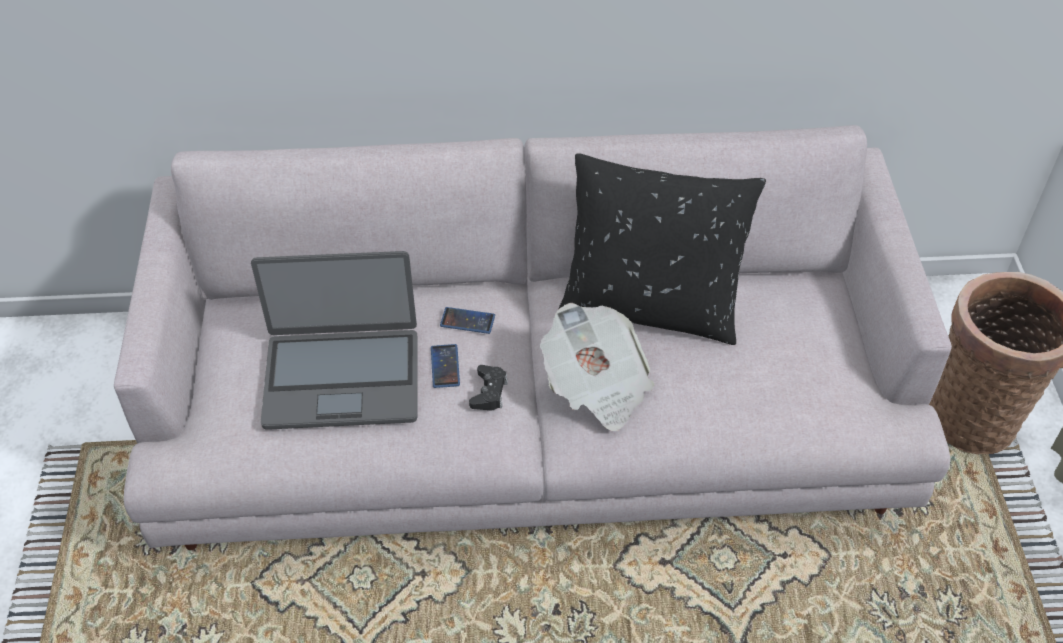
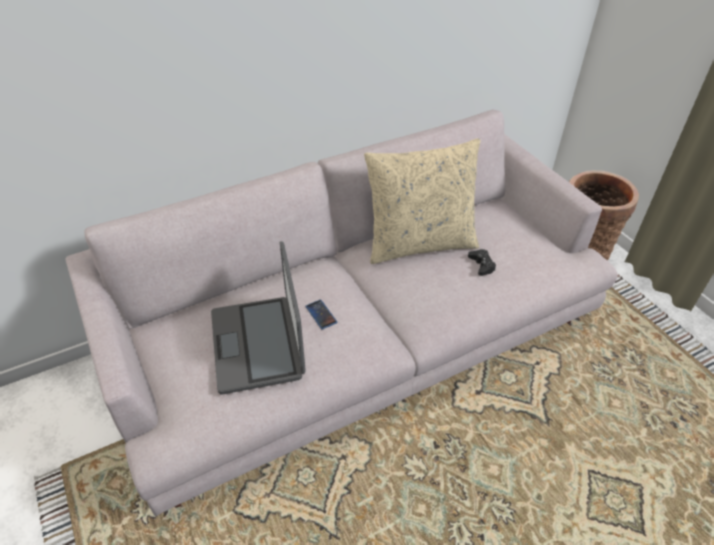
camera: 25 degrees left, 5 degrees down
(342, 378) = (258, 344): laptop -> laptop turned 105 degrees clockwise
(467, 321) = (318, 284): phone -> none
(489, 392) = (357, 320): black game controller -> black game controller (481, 265)
(596, 385) = (418, 294): newspaper -> none
(650, 307) = (419, 243): black pillow -> beige pillow

